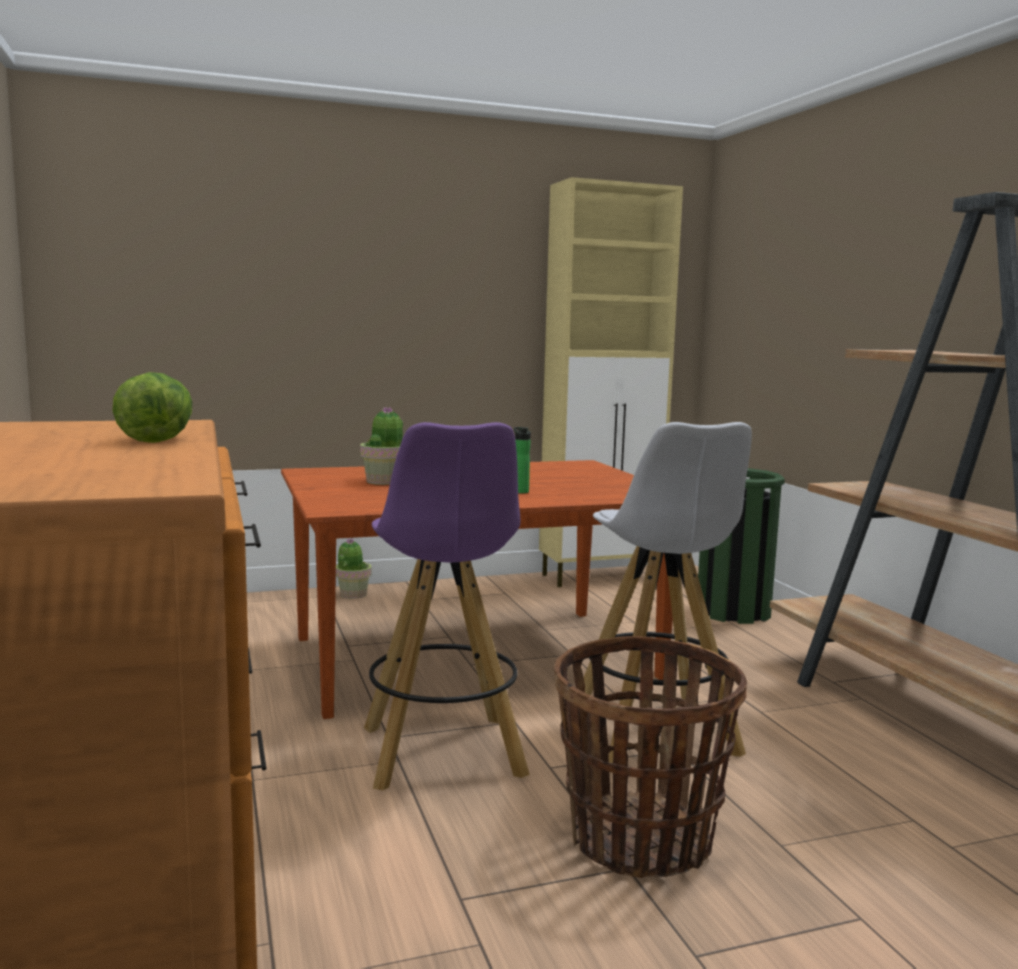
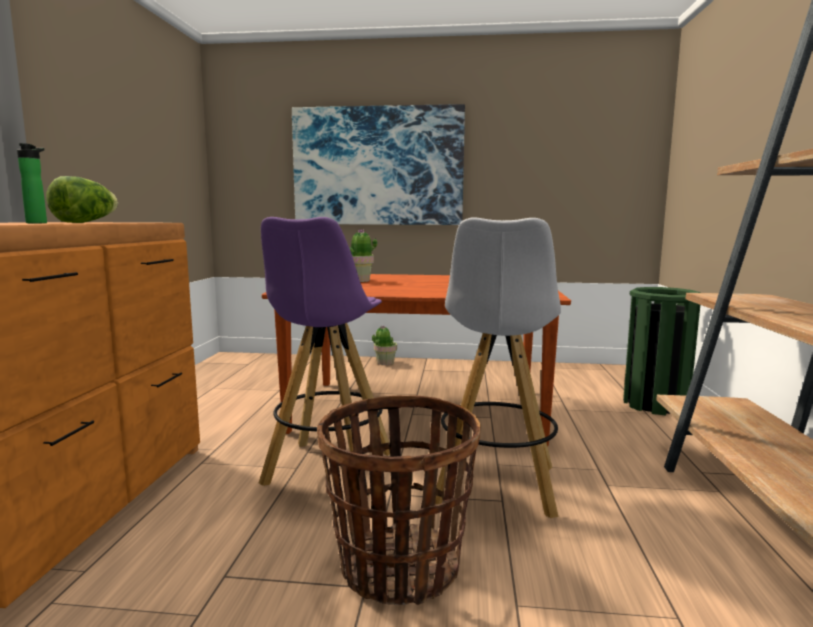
camera: 25 degrees right, 0 degrees up
(330, 296) = (378, 166): none -> picture
(520, 491) = (436, 289): bottle -> bottle (38, 223)
(600, 577) = (566, 369): beige cabinet -> none

